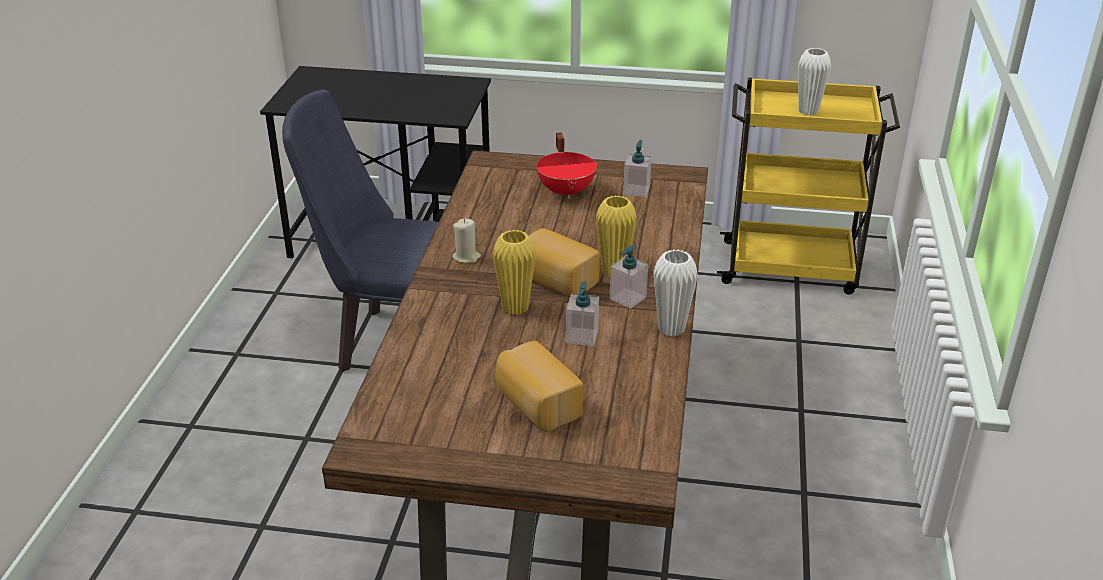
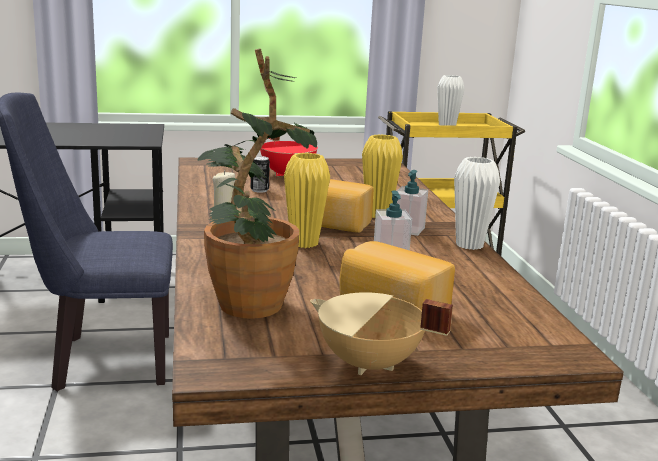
camera: 20 degrees left, 15 degrees down
(415, 392) = (245, 312): none -> potted plant
(474, 465) = (369, 365): none -> beige cooking pot
(522, 218) = (259, 190): none -> can
(636, 190) = (350, 171): soap dispenser -> none

